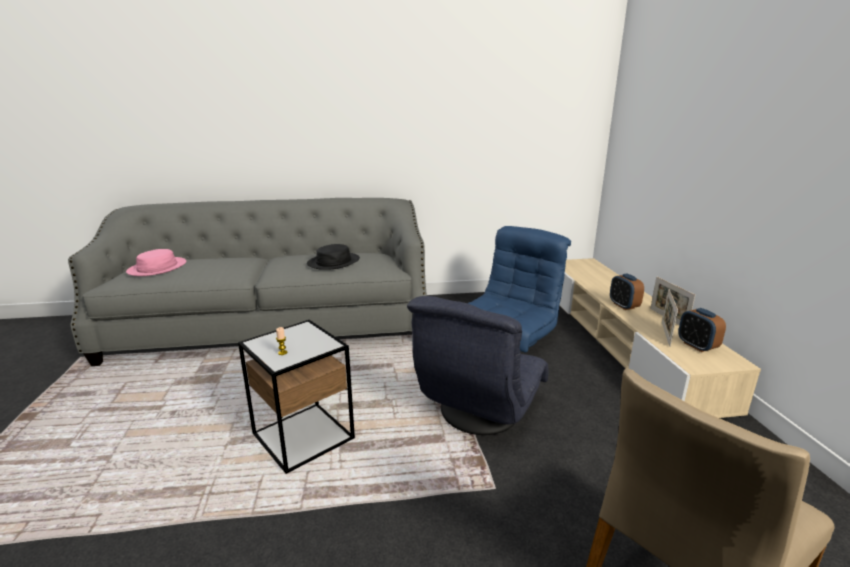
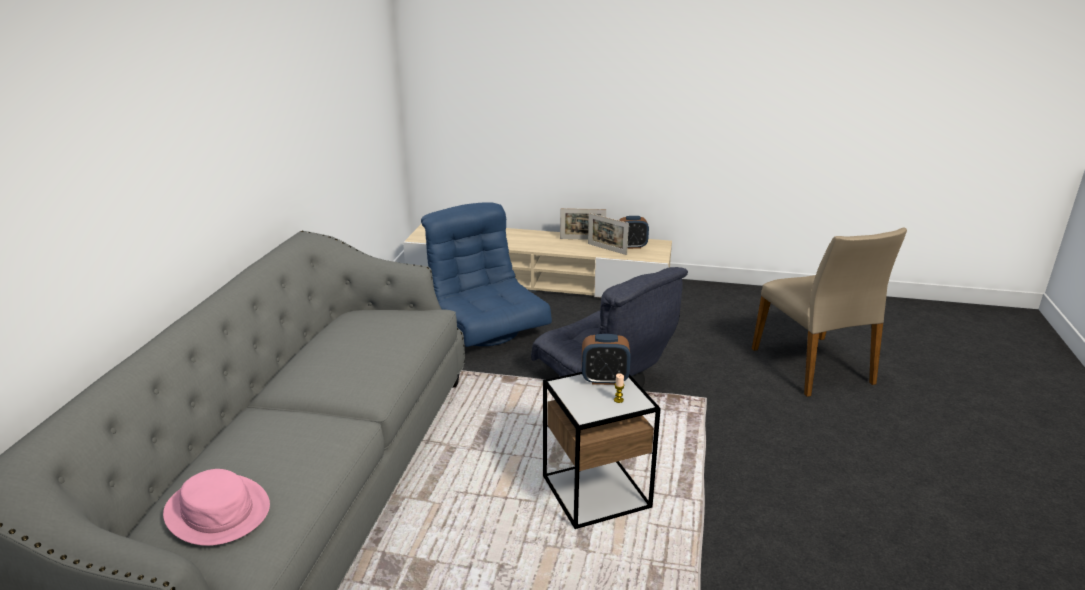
camera: 70 degrees left, 5 degrees up
(333, 262) = (368, 344): black hat -> none
(623, 306) = (546, 246): alarm clock -> alarm clock (604, 380)

